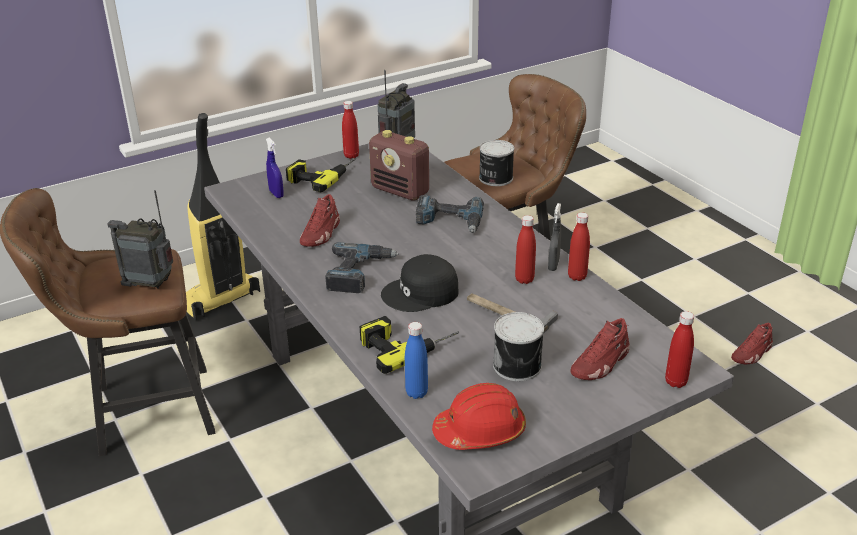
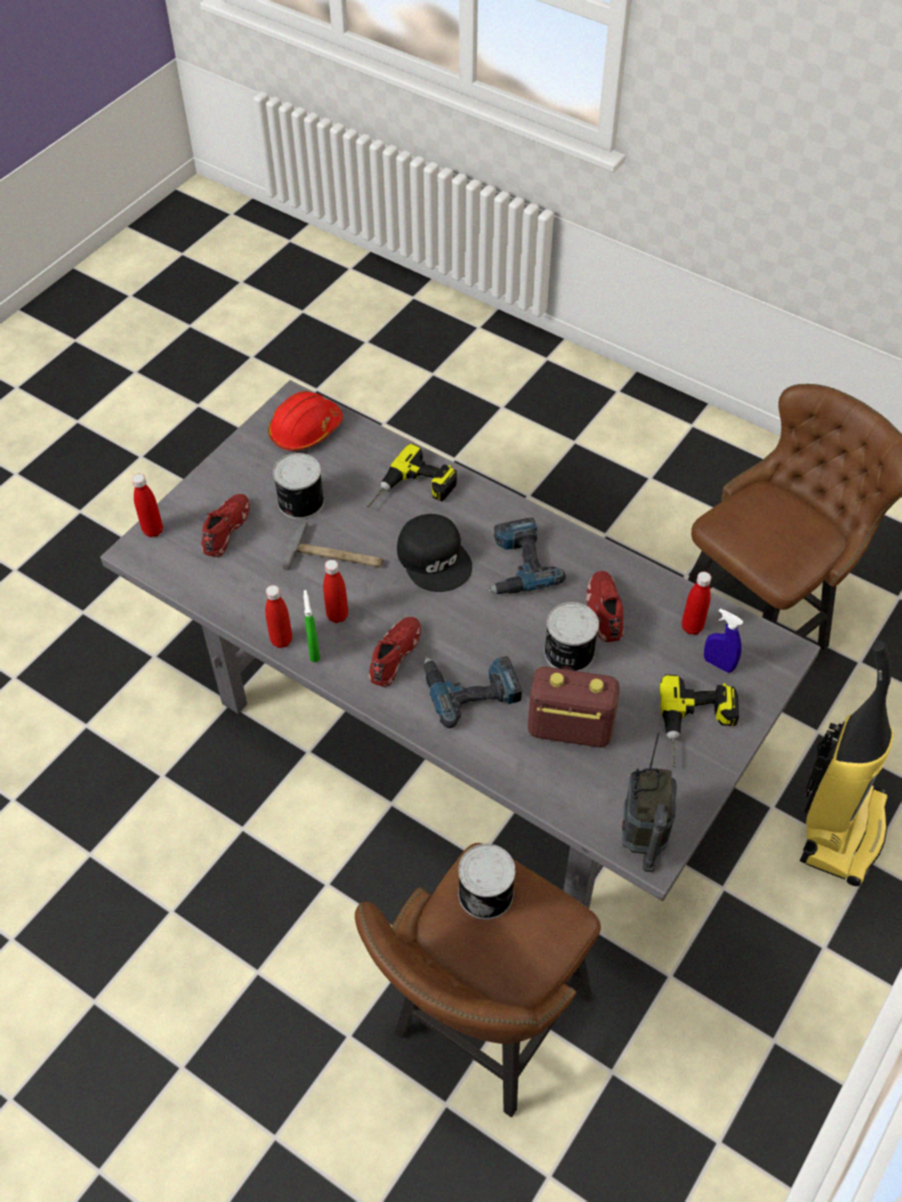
camera: 155 degrees right, 20 degrees up
(151, 284) = (743, 528): radio -> none
(351, 156) = (695, 792): red bottle -> red bottle (692, 627)
(368, 221) = (568, 653): none -> can
(416, 393) = (374, 447): blue bottle -> none
(421, 293) = (435, 558): black cap -> black cap turned 105 degrees clockwise
(553, 265) = (314, 650): grey spray bottle -> green spray bottle
(752, 353) = (93, 1009): red shoe -> red shoe (394, 654)

